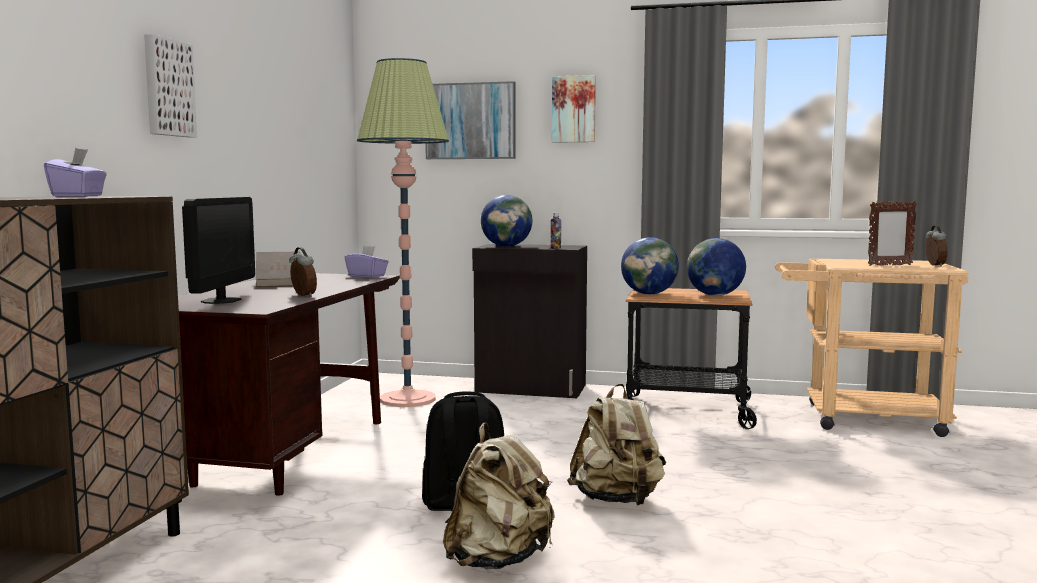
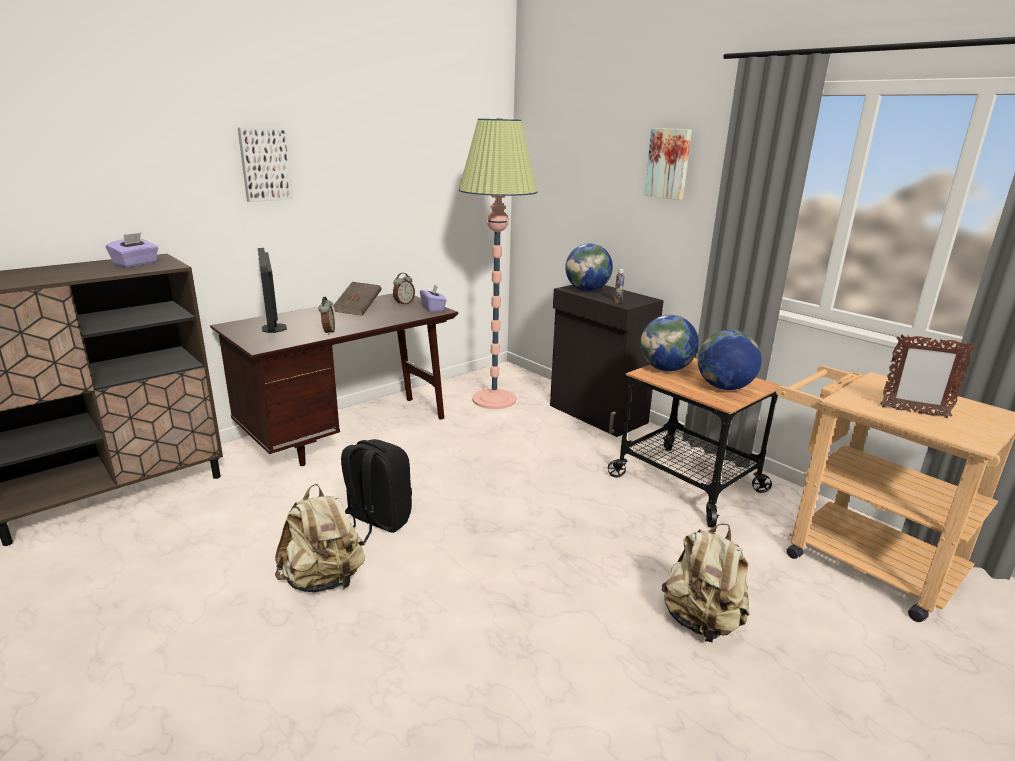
camera: 35 degrees right, 15 degrees up
(221, 300) = (274, 328): monitor -> monitor turned 120 degrees clockwise
(470, 121) = (587, 166): picture -> none
(617, 500) = (476, 561): beige backpack -> beige backpack (701, 621)
(934, 265) = (980, 427): alarm clock -> alarm clock (403, 303)

